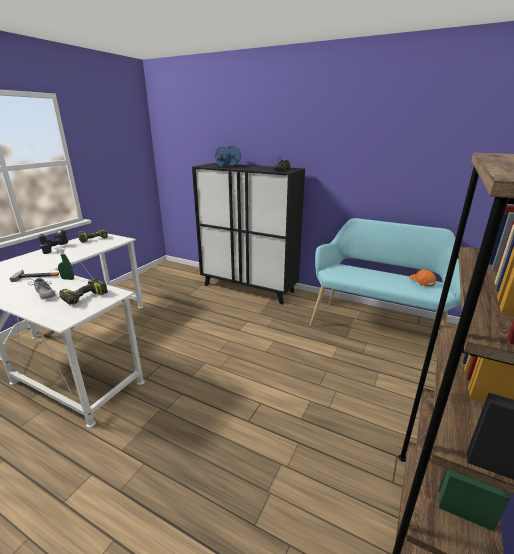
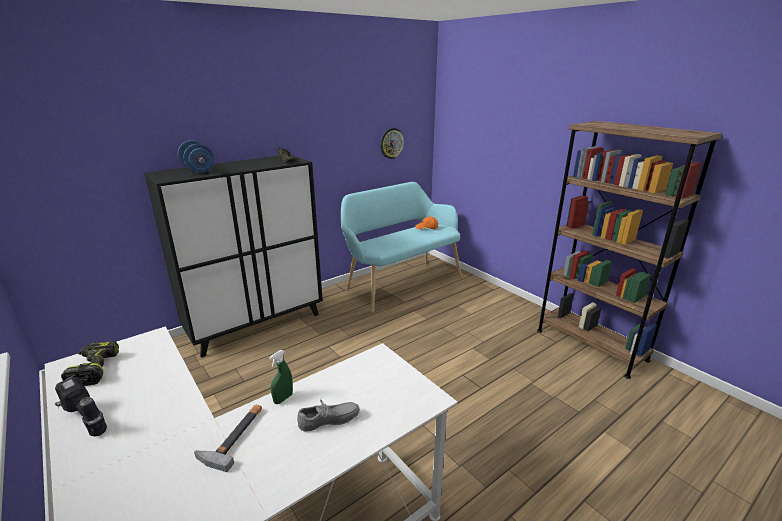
camera: 65 degrees left, 0 degrees up
(85, 298) = (373, 381): power drill -> none
(428, 178) = (391, 143): none -> wall clock

